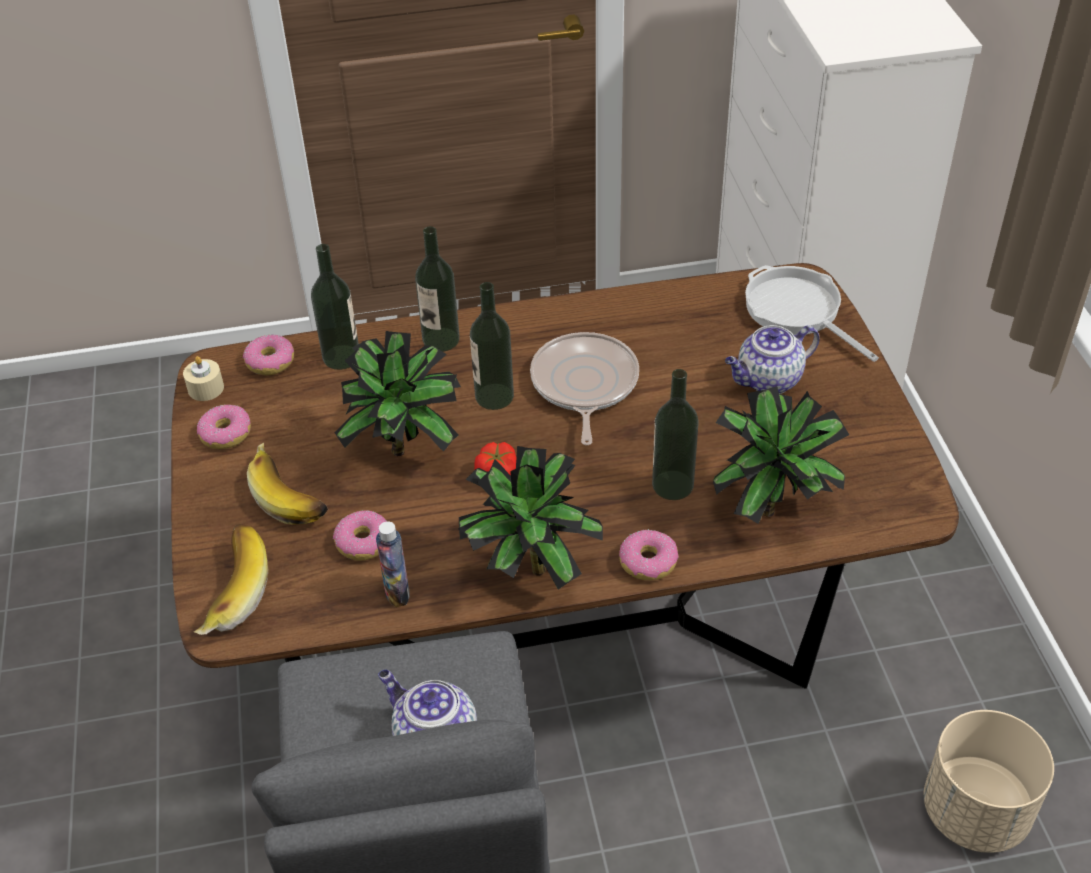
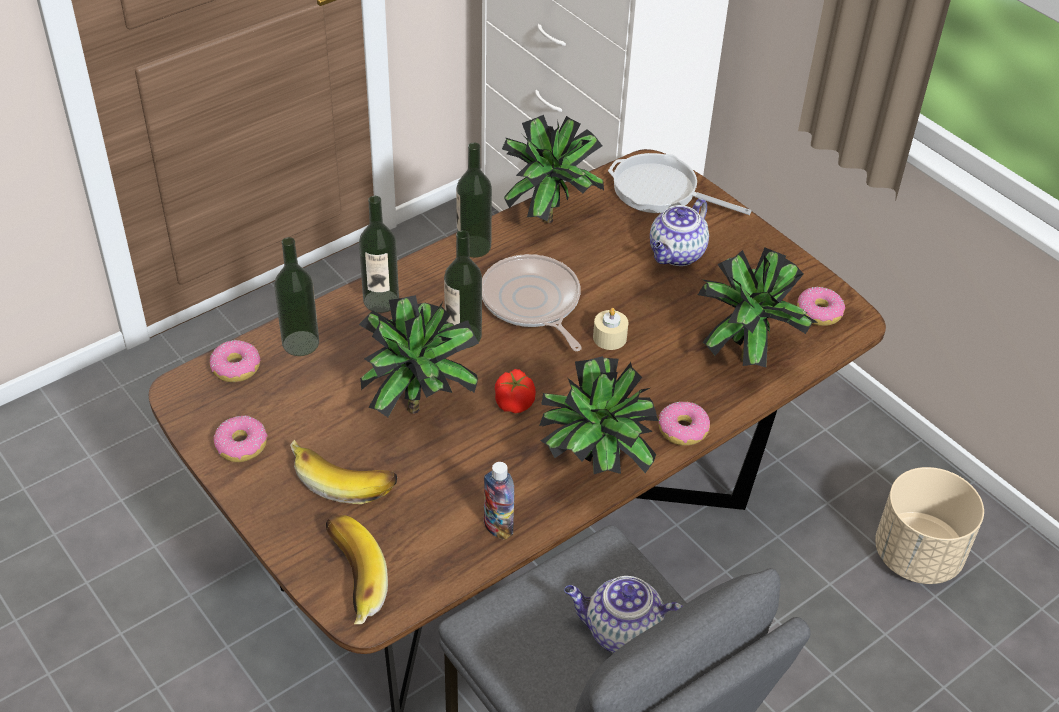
camera: 30 degrees left, 0 degrees up
(206, 388) = (190, 411): beige candle -> beige candle (609, 337)
(364, 543) = (439, 496): donut -> donut (819, 313)
(662, 304) = (550, 215): none -> potted plant
(672, 485) = (660, 362): bottle -> bottle (474, 246)

